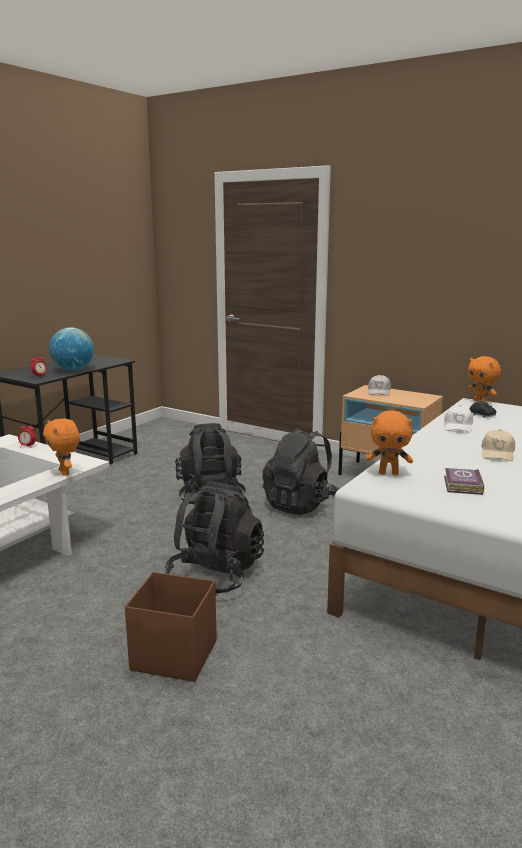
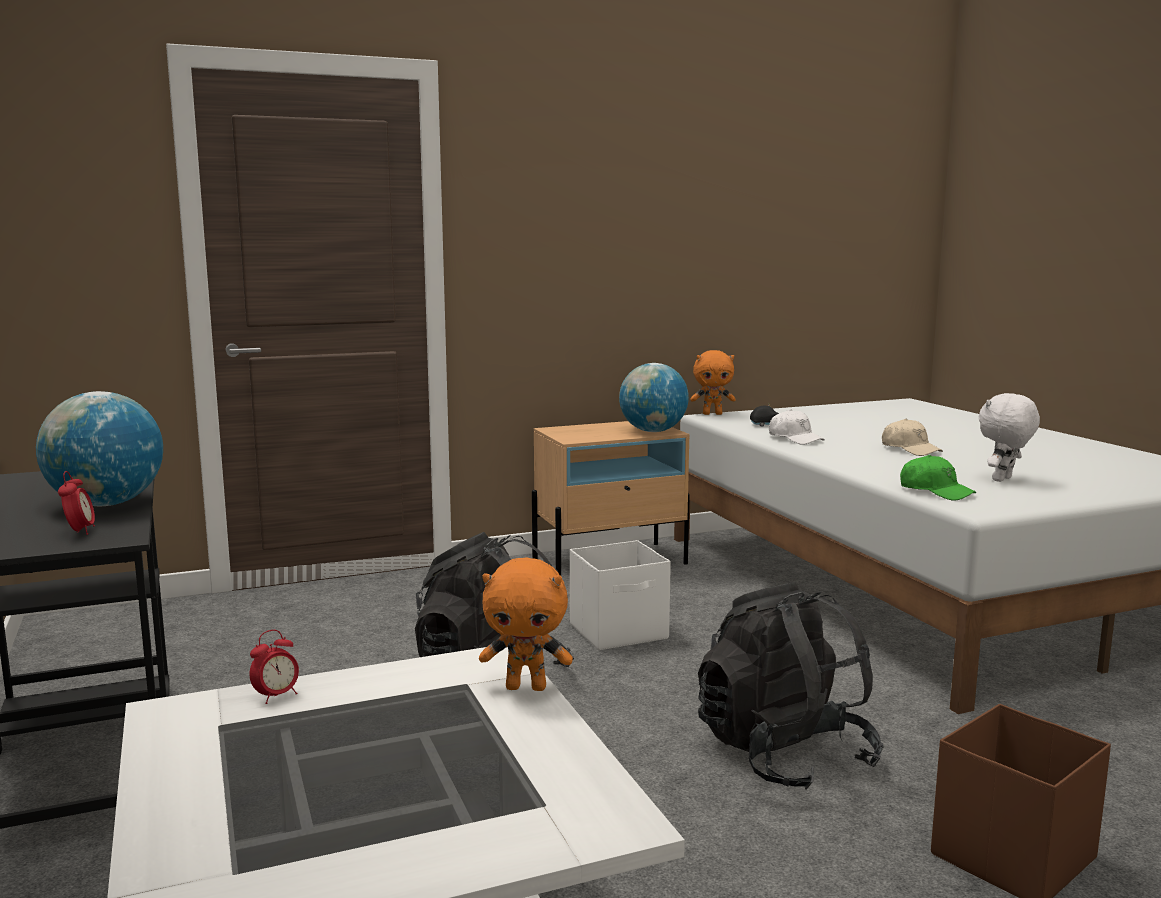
camera: 55 degrees left, 5 degrees down
(300, 504) = (620, 631): black backpack -> white storage box
(379, 392) = (583, 431): white cap -> none
(388, 473) = (936, 491): orange plush toy -> green cap
(410, 401) = (653, 431): none -> globe
(462, 485) = (1003, 479): book -> white plush toy

